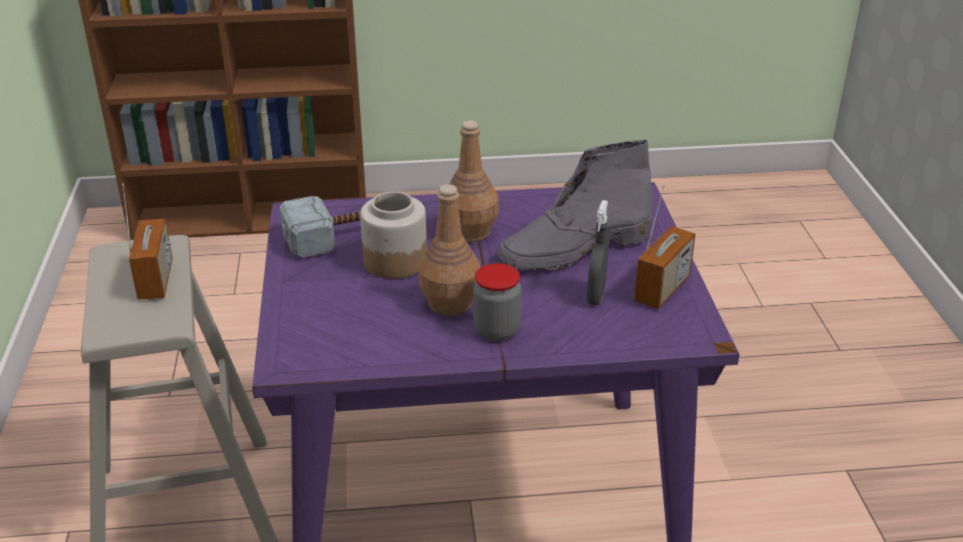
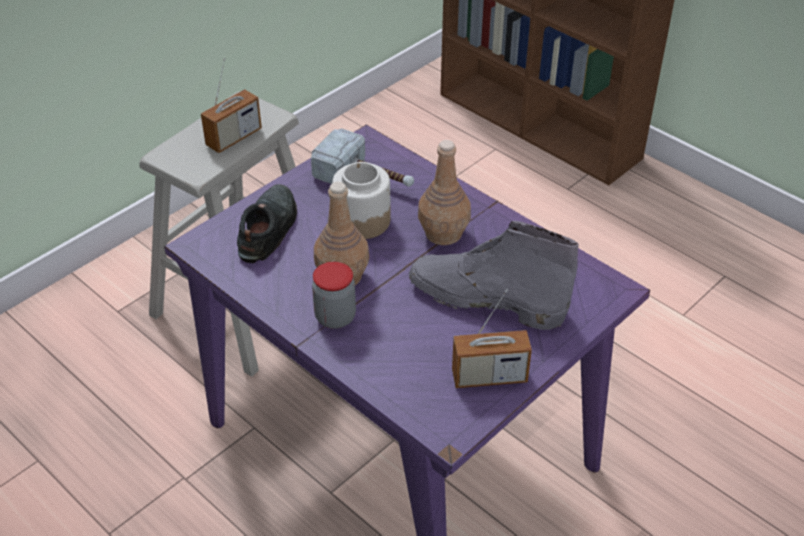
camera: 50 degrees right, 10 degrees up
(326, 314) = (268, 228): none -> black shoe
(596, 296) = (436, 344): grey spray bottle -> none

